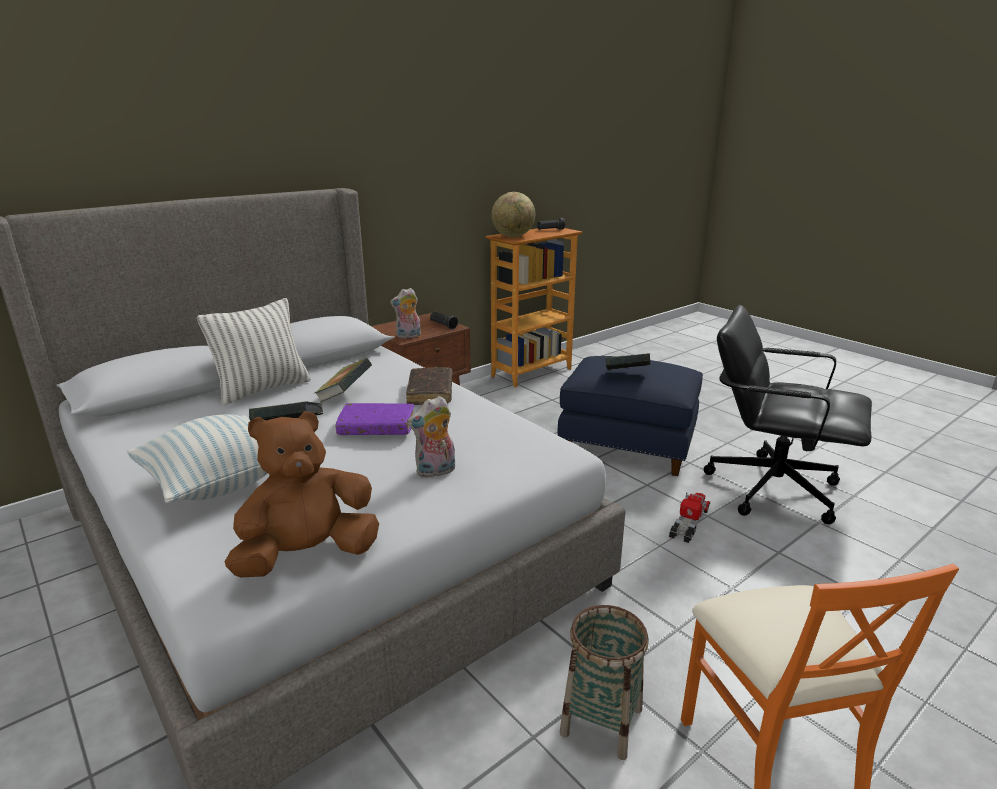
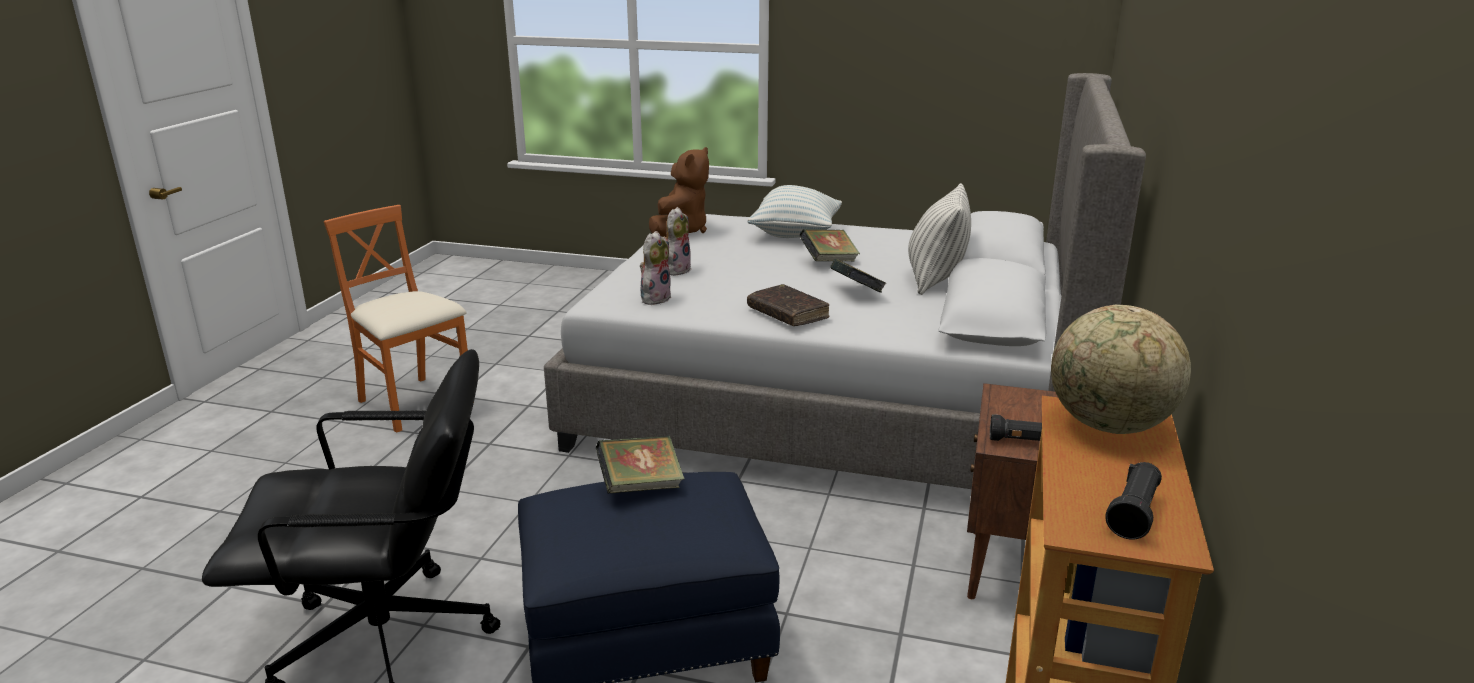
camera: 145 degrees right, 0 degrees up
(377, 427) = (770, 278): purple book -> none
(408, 336) = (1010, 400): plush toy -> plush toy (655, 298)
(601, 721) = (525, 388): basket -> none
(689, 523) = (502, 539): toy truck -> none

